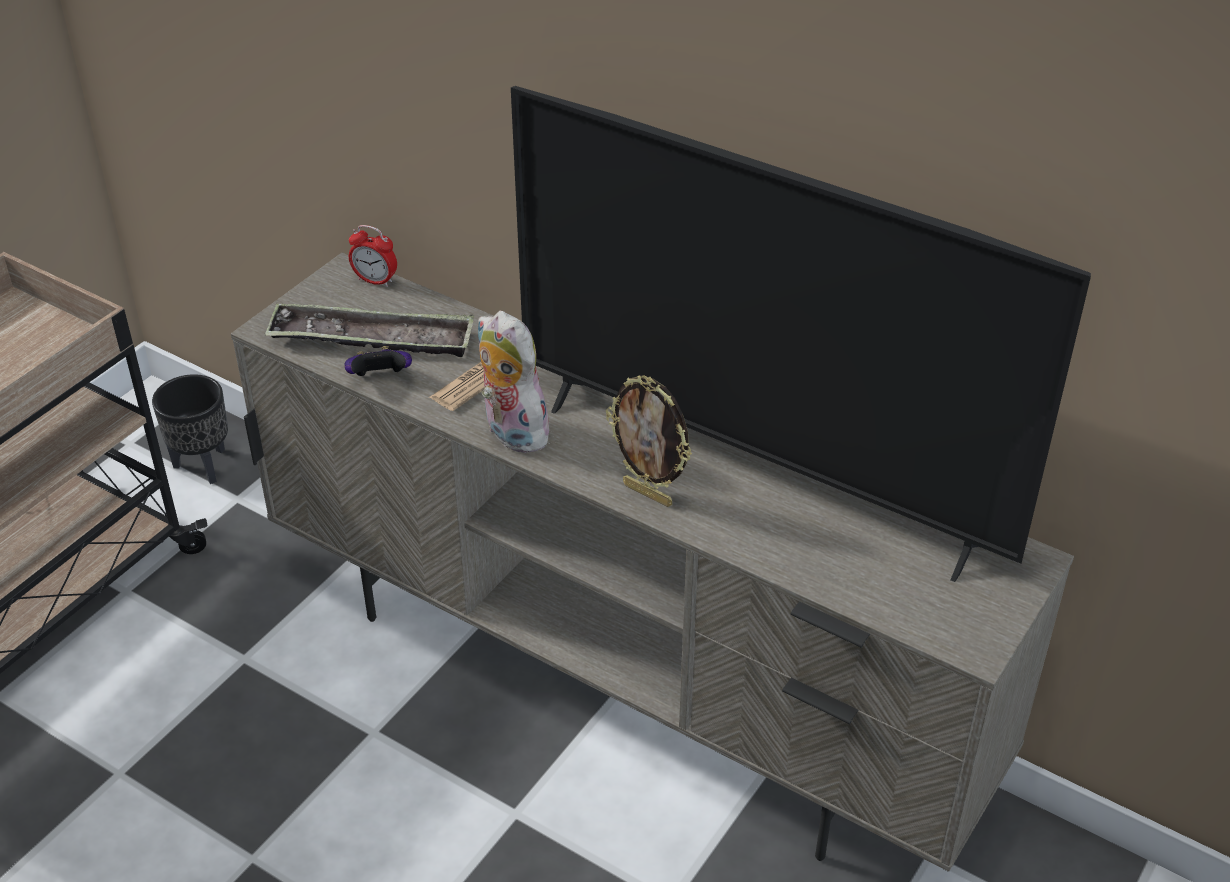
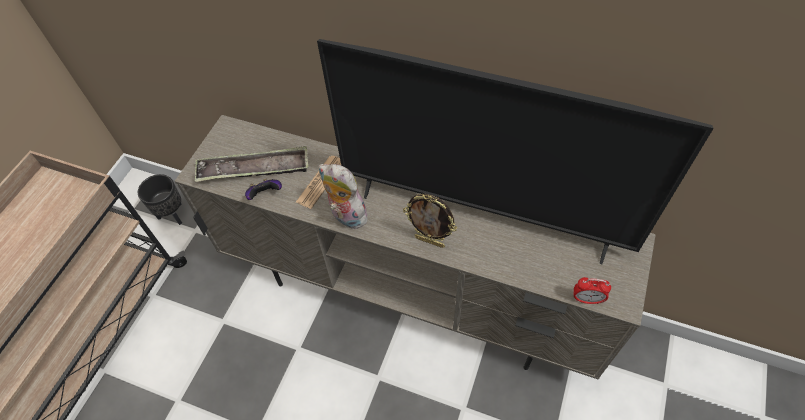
camera: 10 degrees left, 15 degrees up
(375, 281) = (245, 130): alarm clock -> alarm clock (587, 299)

